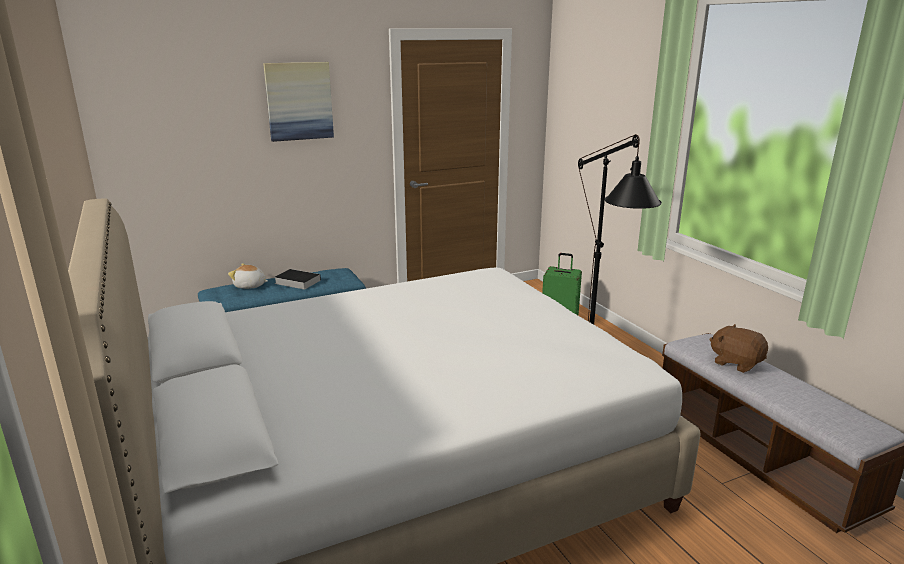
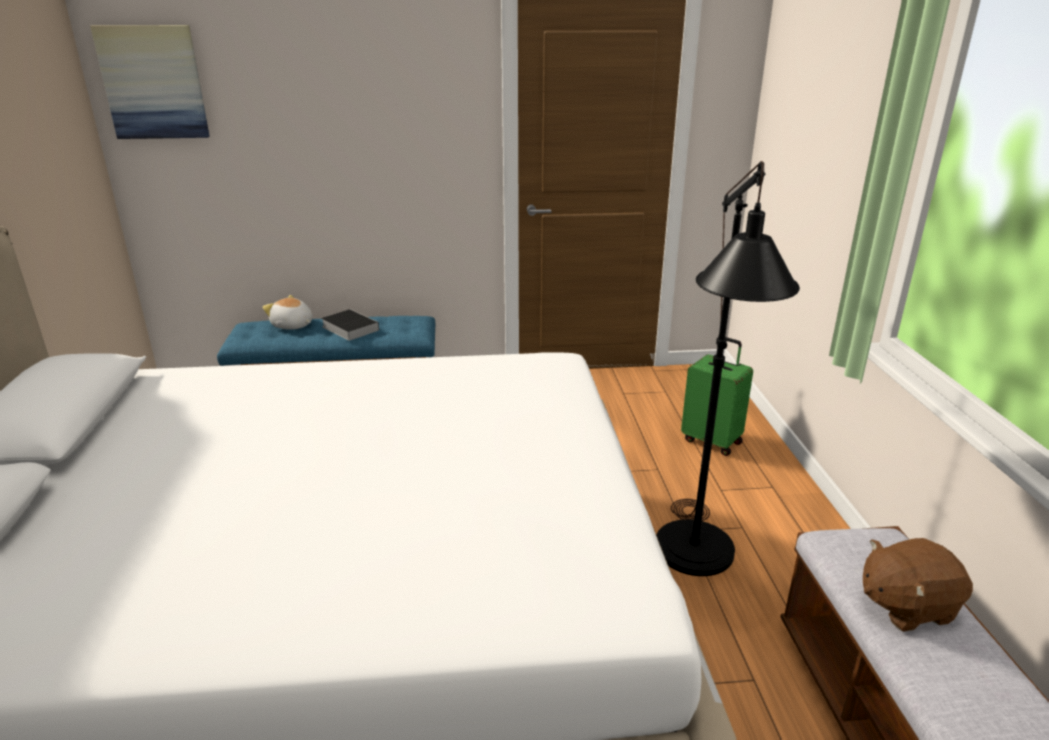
camera: 20 degrees right, 5 degrees up
(299, 101) = (366, 82): picture -> picture (153, 82)
(736, 363) = (905, 605): brown plush toy -> brown plush toy turned 75 degrees counterclockwise

